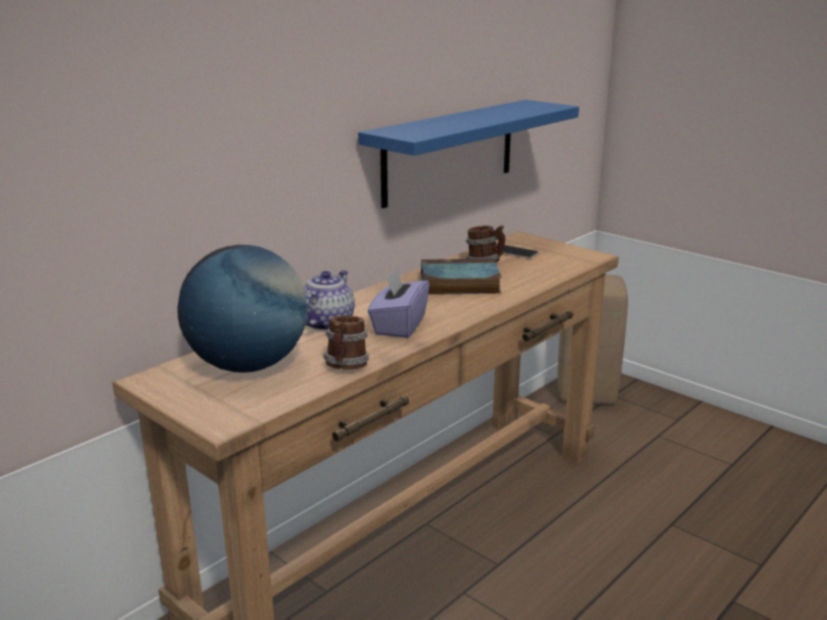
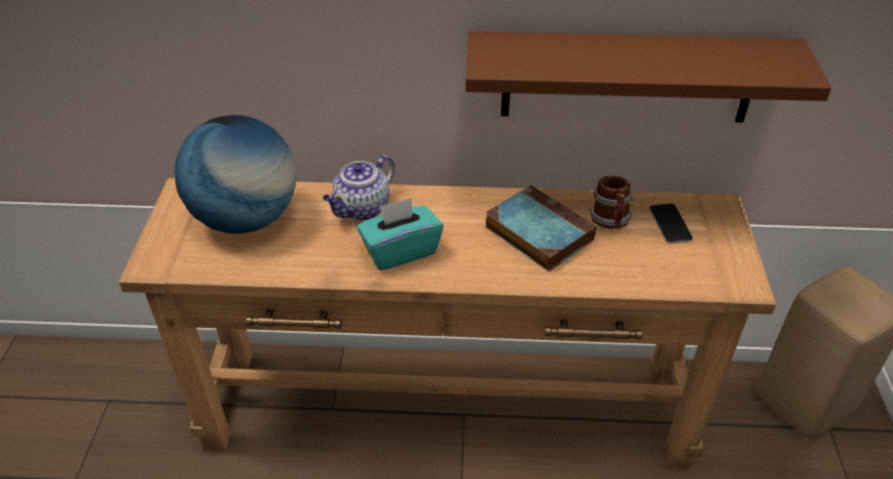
camera: 50 degrees right, 20 degrees up
(327, 323) = (362, 209): teapot -> teapot turned 150 degrees clockwise
(346, 367) = (291, 269): mug -> none
(399, 326) = (400, 251): purple tissue box -> turquoise tissue box
(449, 151) = (628, 77): blue shelf -> brown shelf

